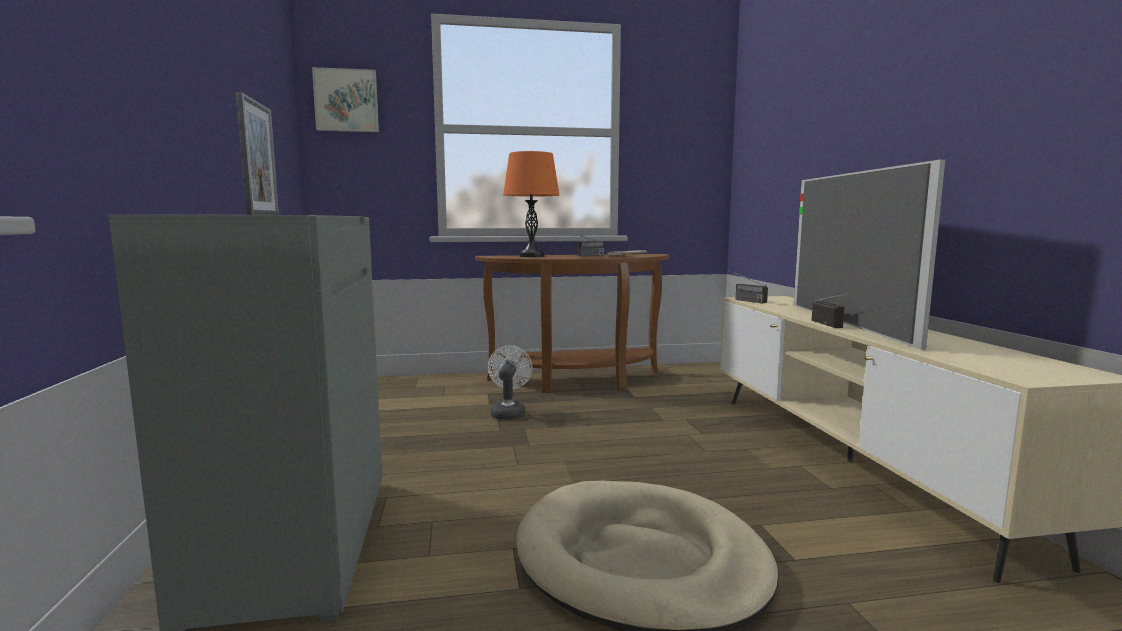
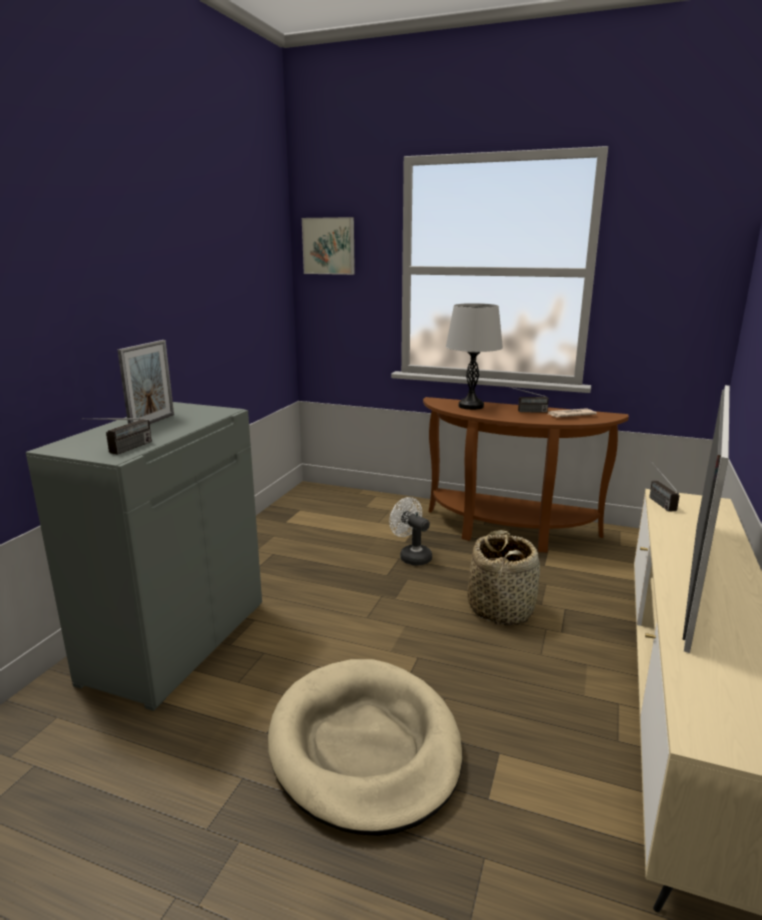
camera: 30 degrees right, 10 degrees up
(508, 412) = (411, 556): white fan -> white fan turned 75 degrees counterclockwise
(531, 256) = (471, 406): orange table lamp -> grey table lamp
(635, 430) = (501, 608): none -> basket
(834, 326) = (668, 579): radio -> radio (122, 451)

